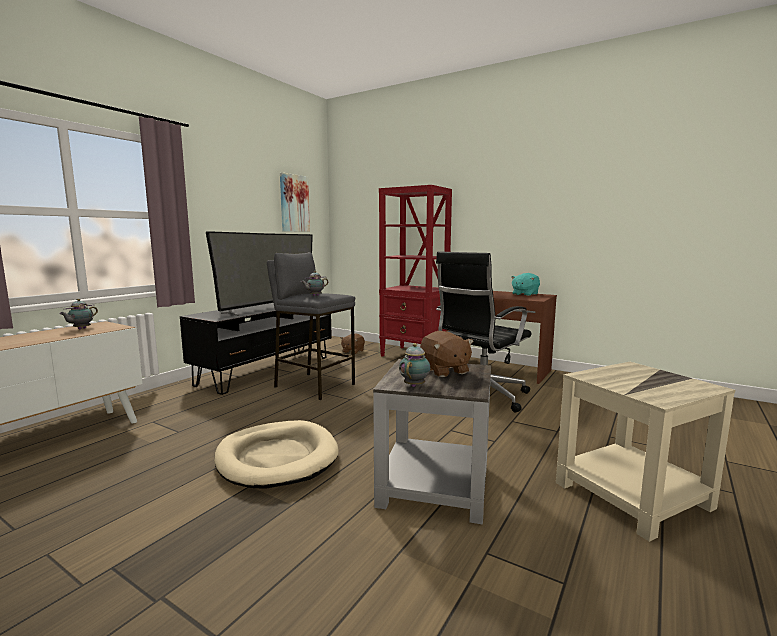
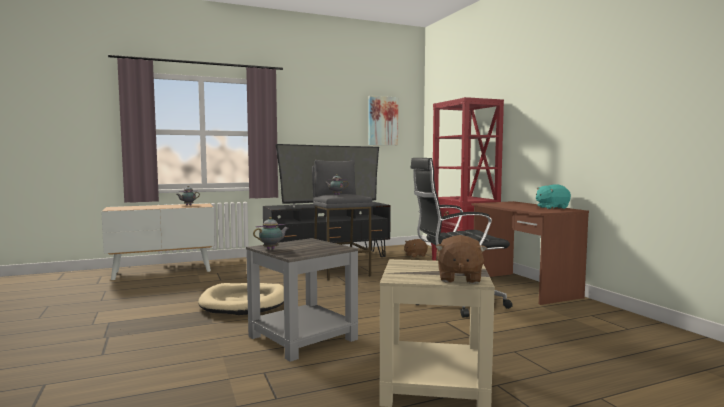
camera: 35 degrees right, 5 degrees down
(444, 371) = (315, 246): brown plush toy -> brown plush toy (459, 278)

